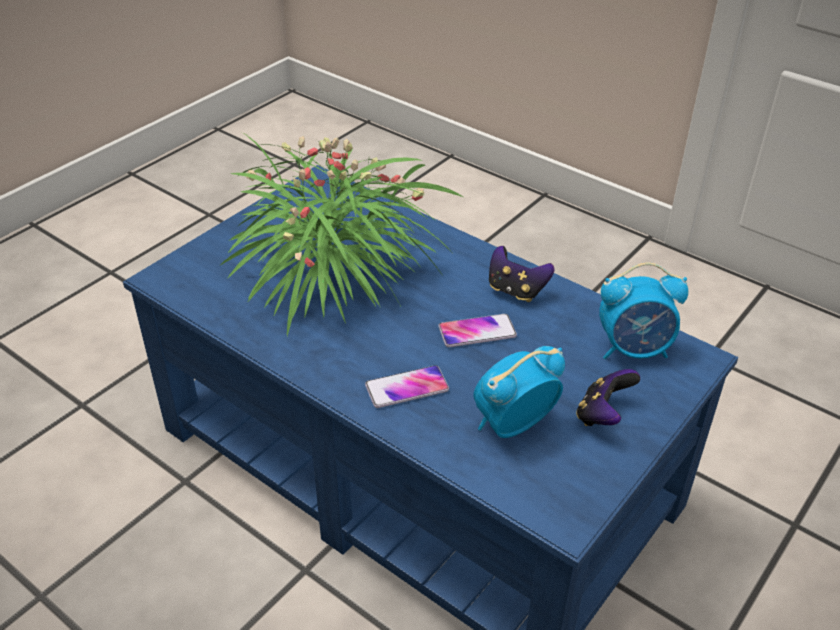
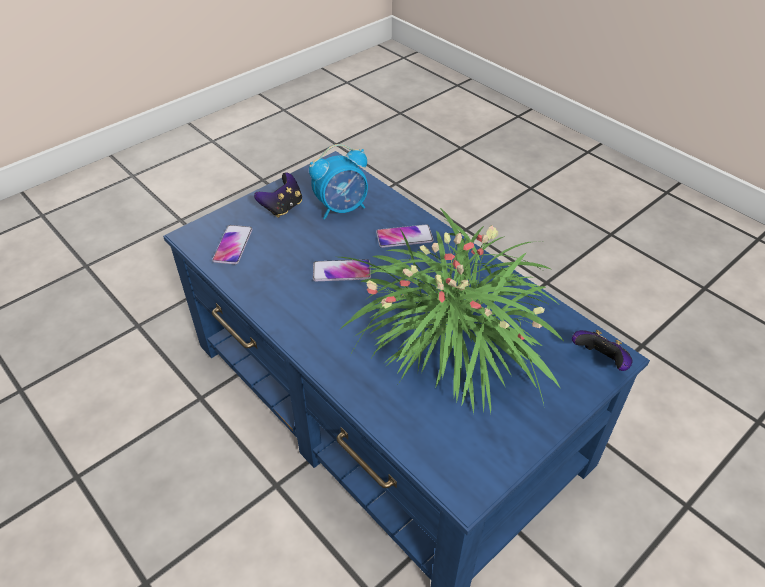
camera: 170 degrees left, 5 degrees up
(516, 291) = (295, 304): game controller -> game controller (600, 361)
(634, 349) = (233, 245): alarm clock -> phone

